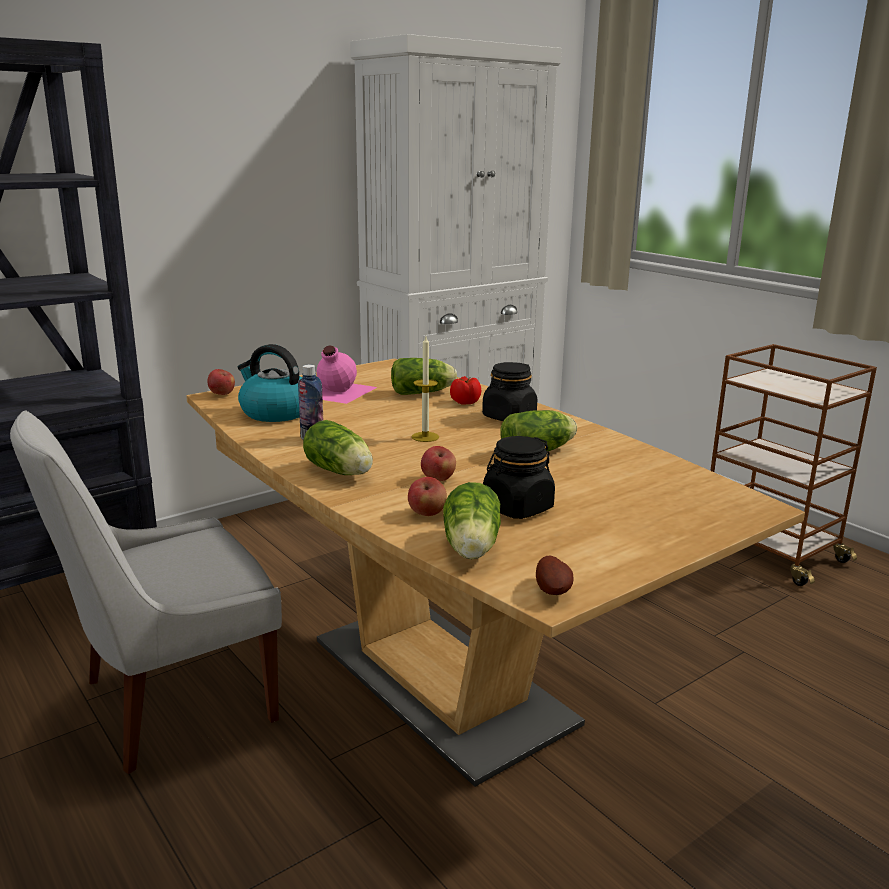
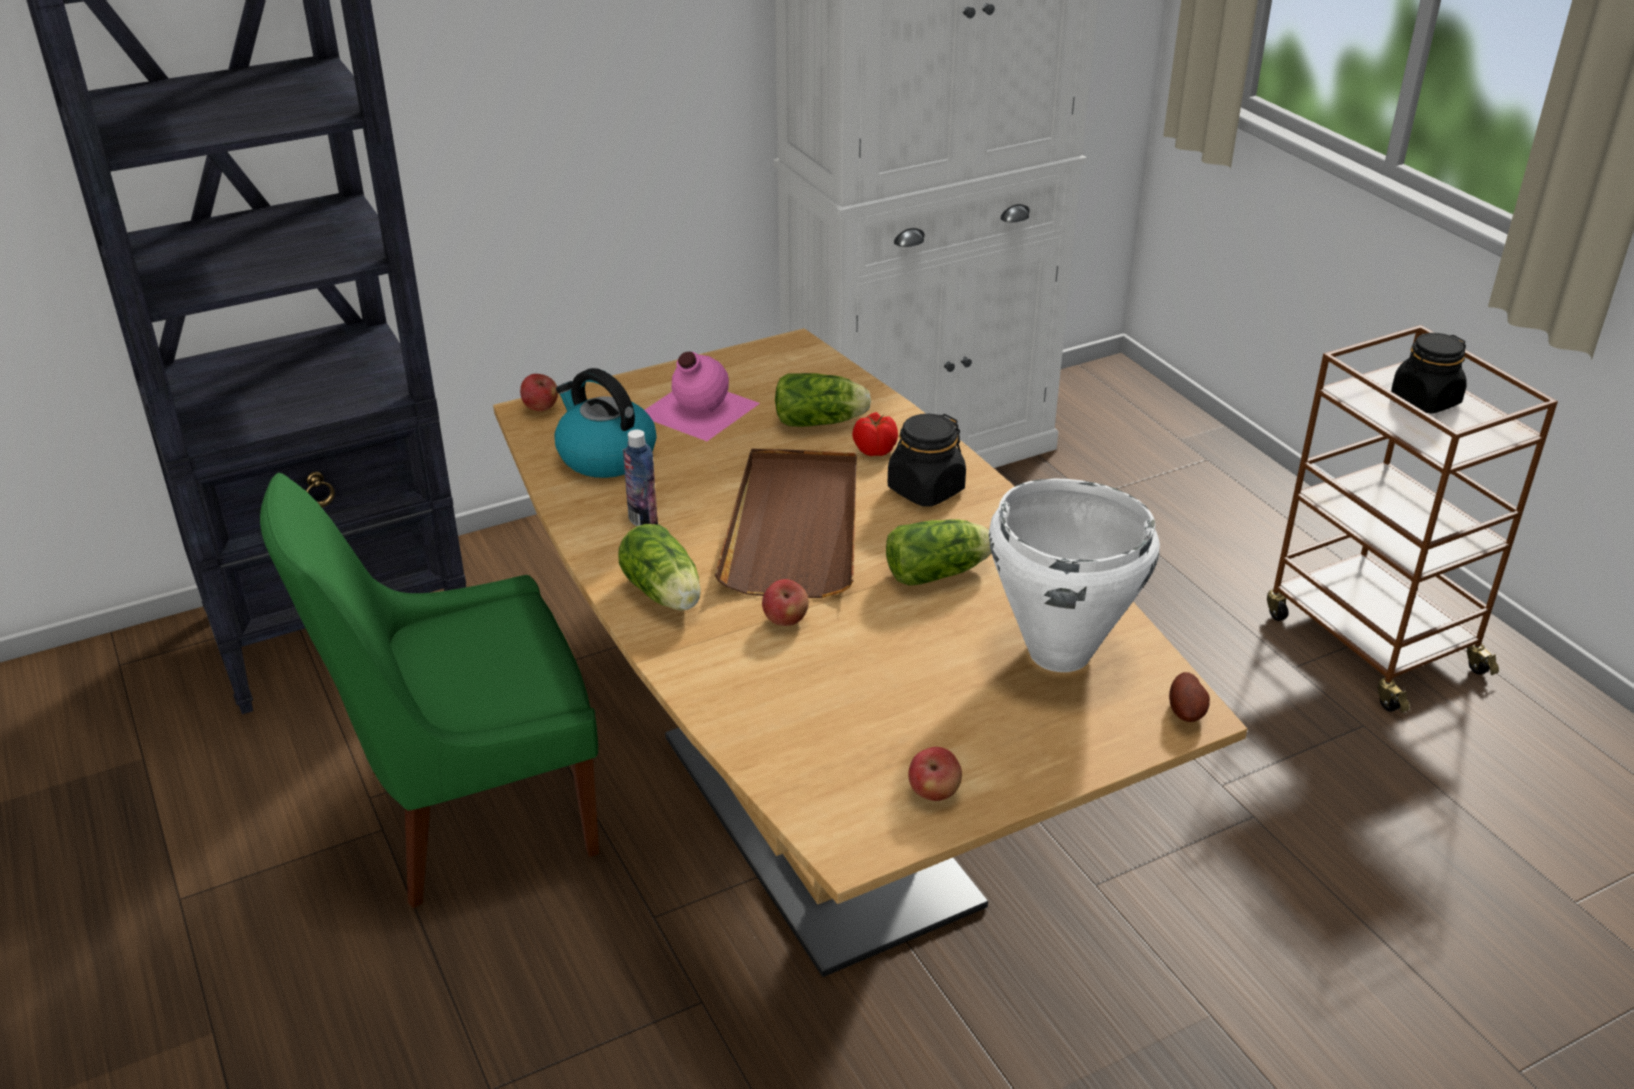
camera: 10 degrees right, 15 degrees up
(171, 703) = (471, 813): white chair -> green chair
(425, 437) = (794, 527): candle -> brown tray
(427, 513) = (752, 686): apple -> apple (934, 792)
(471, 549) = (786, 757): lettuce -> none
(517, 508) = (869, 686): black jar -> black jar (1424, 400)
(553, 590) = (860, 838): potato -> potato (1187, 712)
(646, 483) = (1058, 652): none -> white cooking pot

